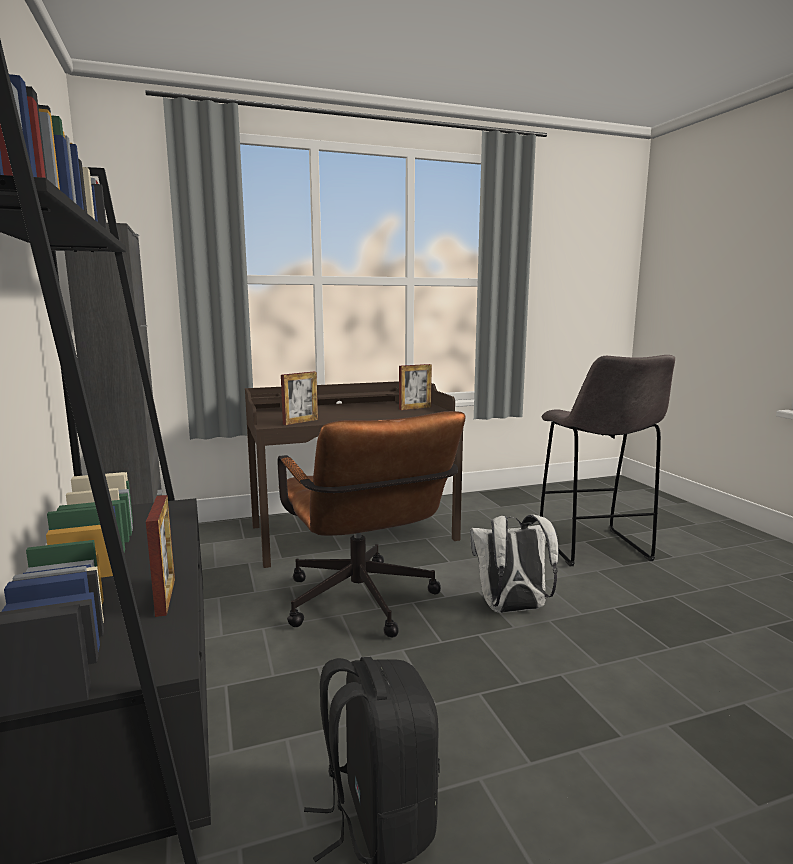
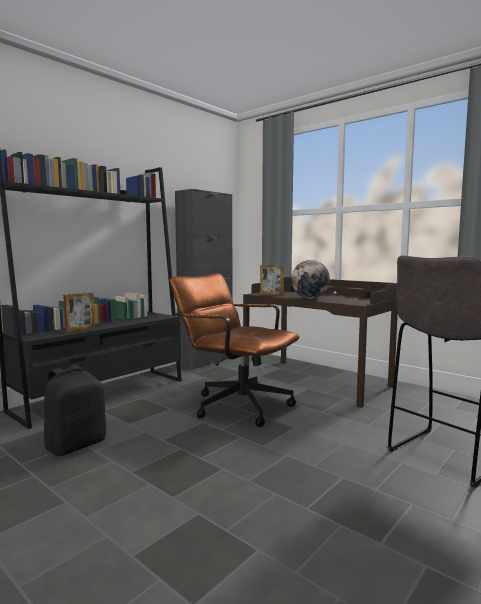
camera: 60 degrees right, 5 degrees down
(364, 606) = (235, 404): brown office chair -> brown office chair turned 90 degrees clockwise
(368, 417) = (310, 298): none -> globe
(415, 408) = (359, 300): picture frame -> none
(512, 609) = (285, 441): white backpack -> none

